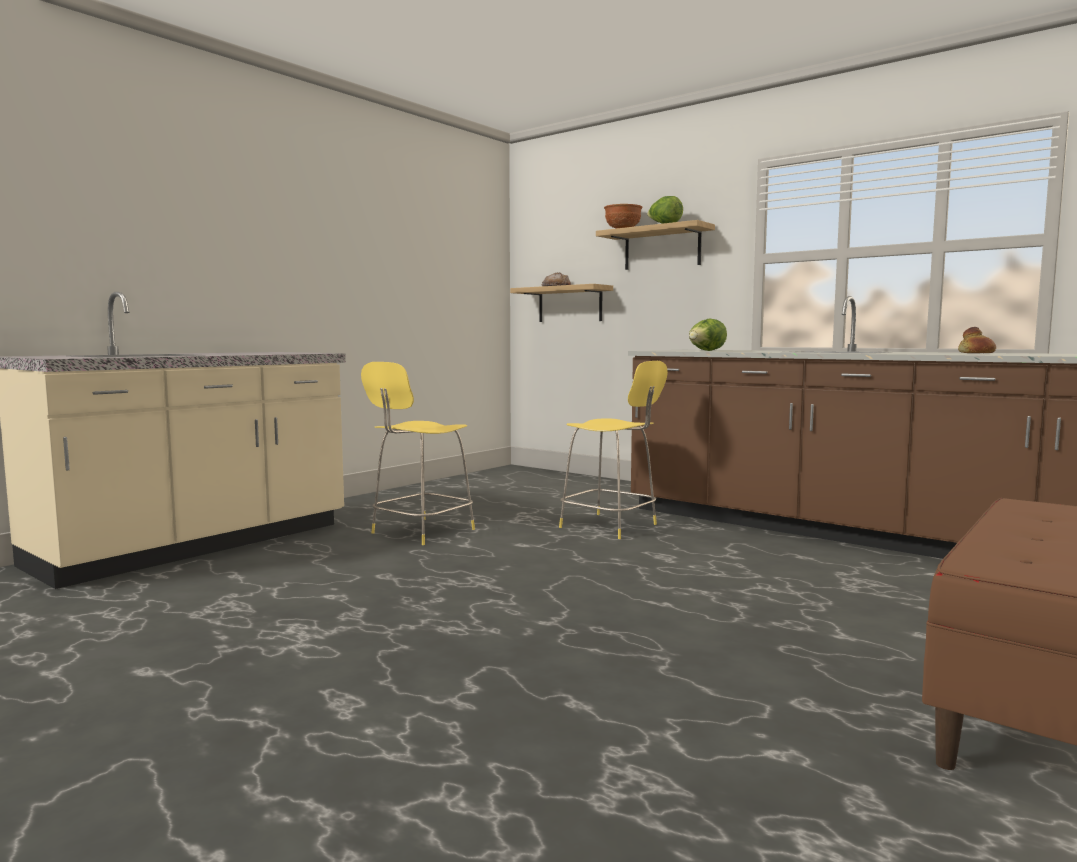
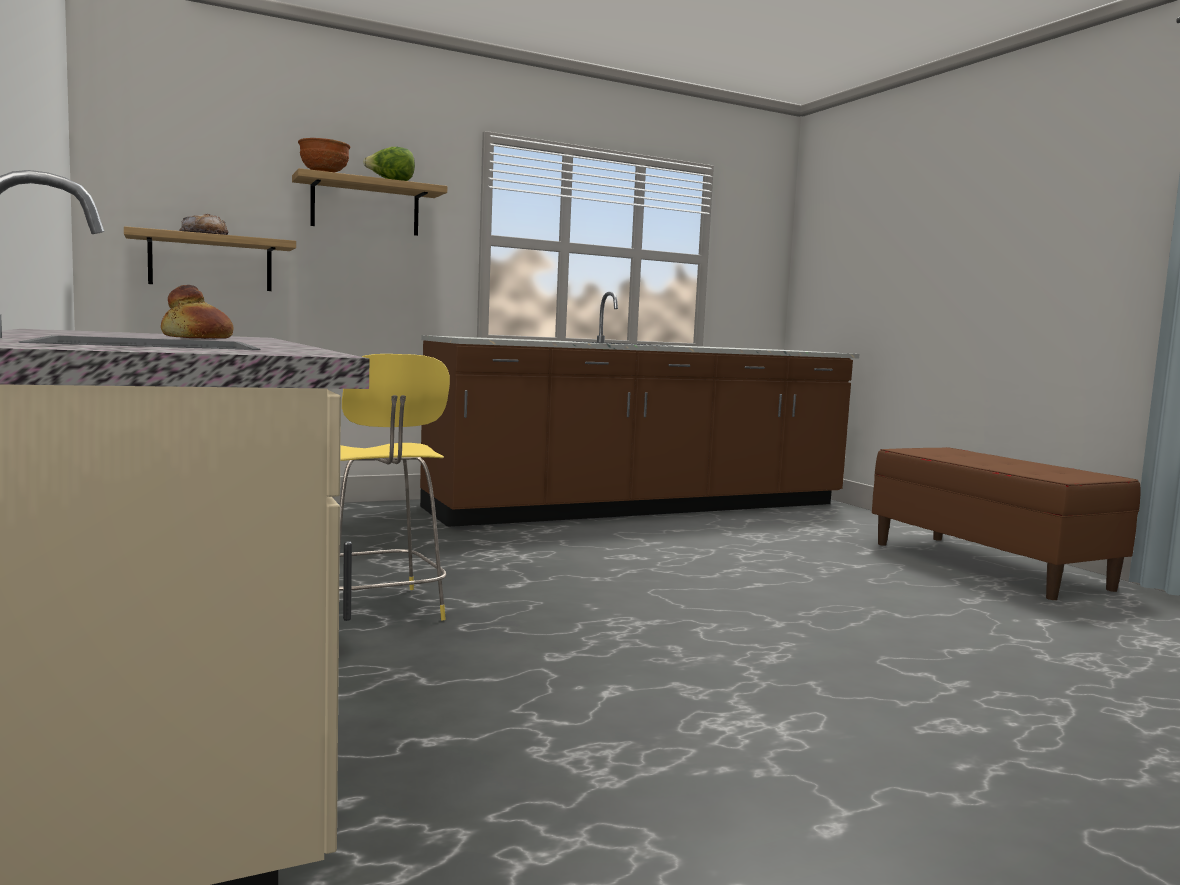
camera: 65 degrees left, 0 degrees up
(611, 526) = (500, 547): yellow stool -> none
(706, 351) = (529, 340): lettuce -> none
(977, 353) = (710, 346): bread -> bread (198, 338)

